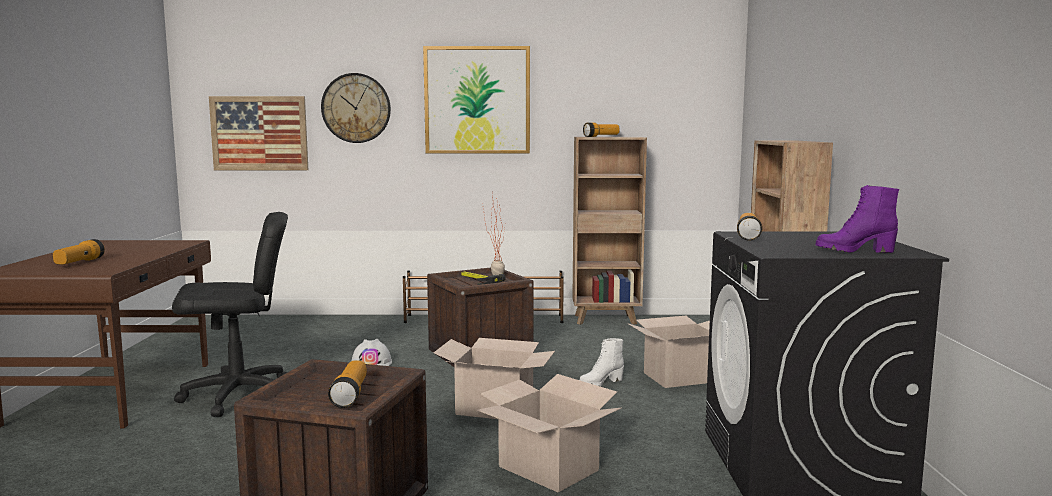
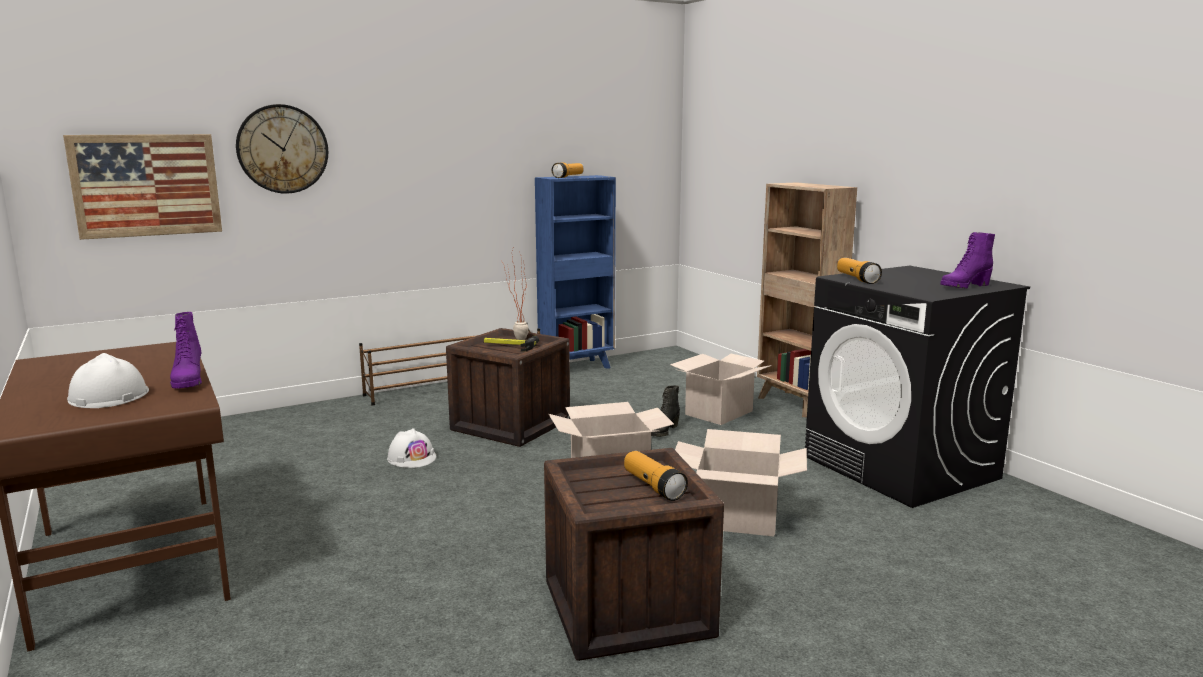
camera: 30 degrees left, 5 degrees up
(79, 262) = (108, 396): flashlight -> white hard hat
(135, 261) = (188, 382): none -> purple boot
(239, 395) = (314, 526): black office chair -> none
(477, 100) = (430, 138): picture -> none
(600, 383) = (663, 431): white boot -> black boot
(607, 320) = (577, 367): brown bookcase -> blue bookcase

